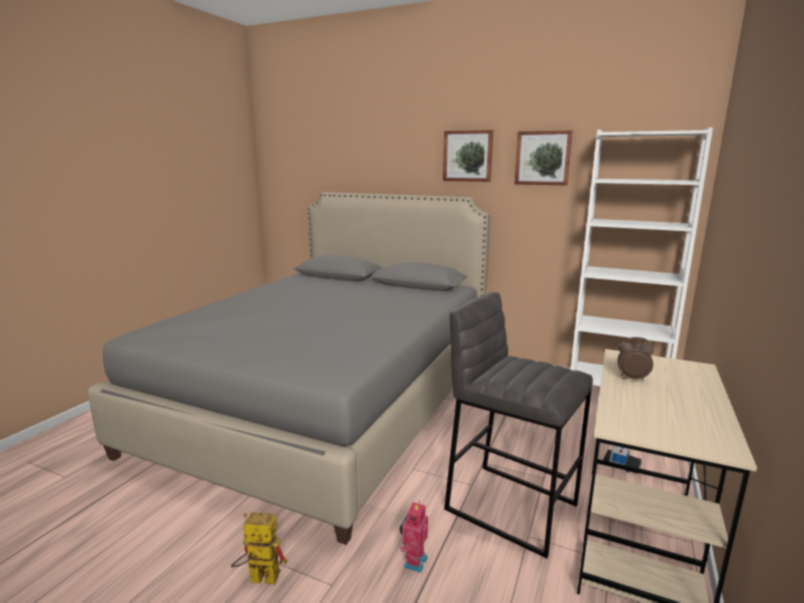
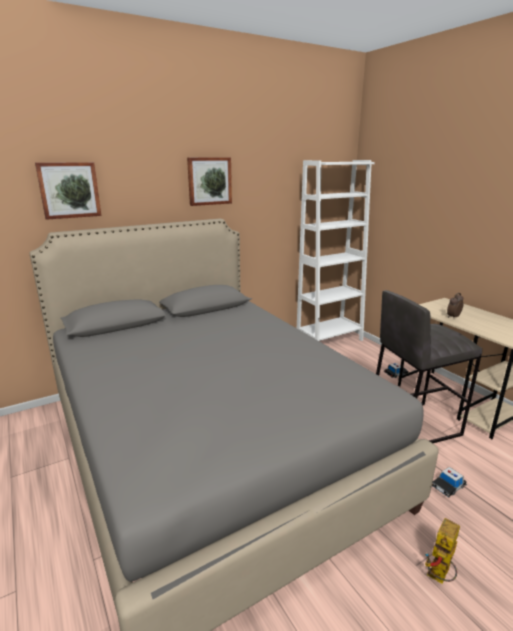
camera: 55 degrees left, 5 degrees up
(413, 561) = (448, 486): toy robot -> toy car
(543, 158) = (266, 181): picture -> picture (69, 190)

